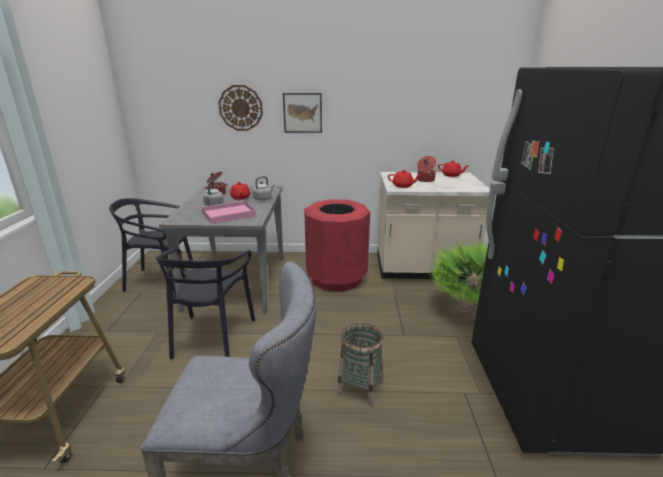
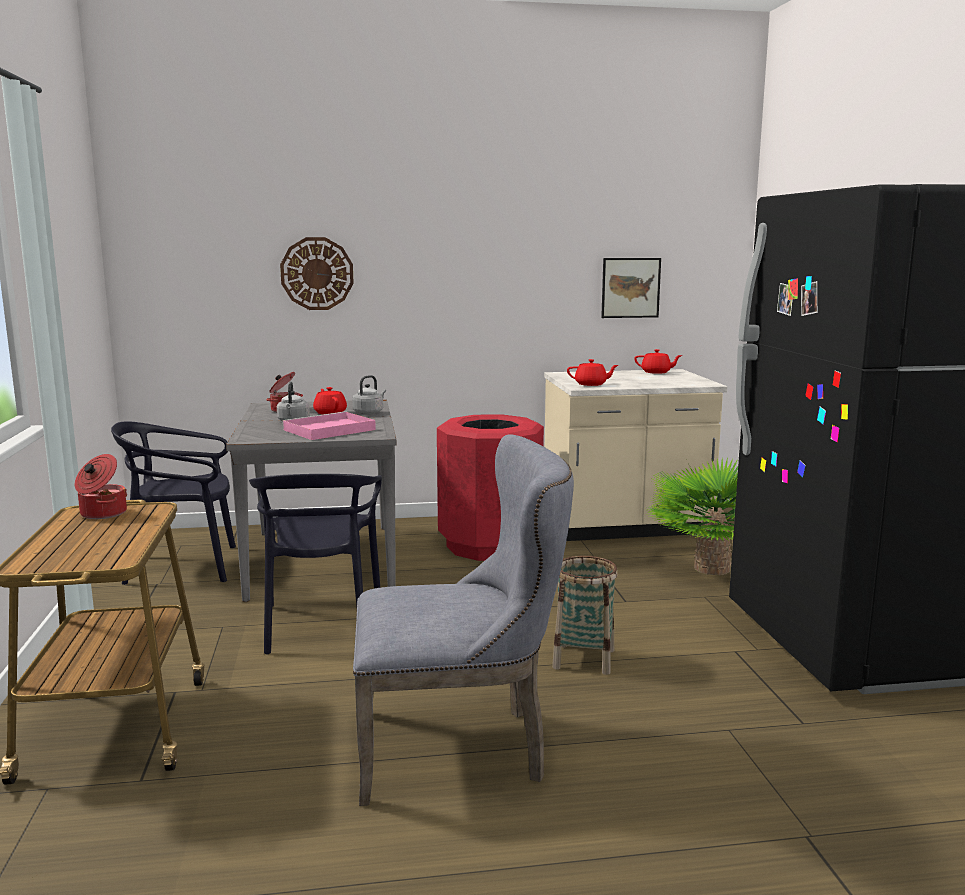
camera: 10 degrees left, 10 degrees down
(302, 113) = (418, 280): picture -> picture (630, 287)
(425, 180) = (620, 378): cooking pot -> cooking pot (102, 514)

